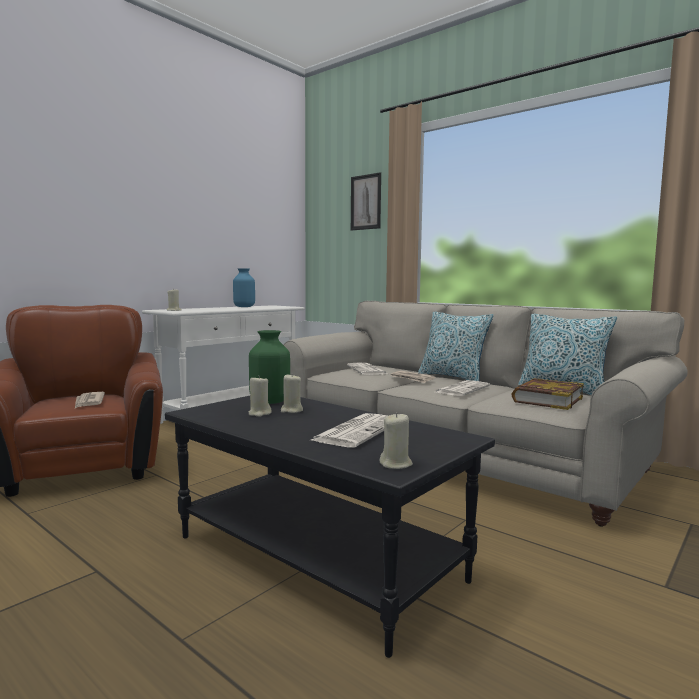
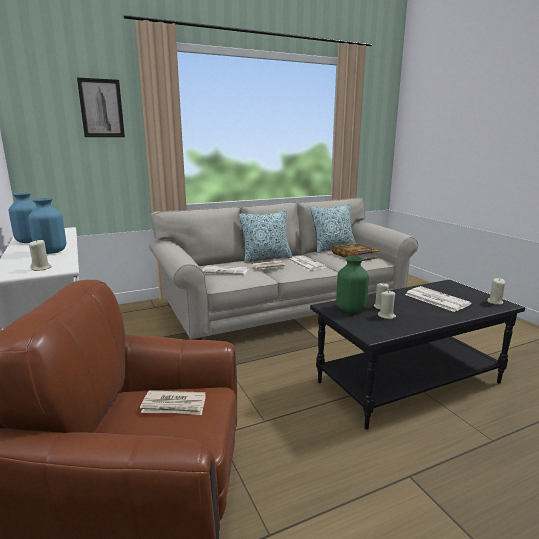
camera: 65 degrees left, 10 degrees up
(218, 309) = (50, 252): none -> blue vase

